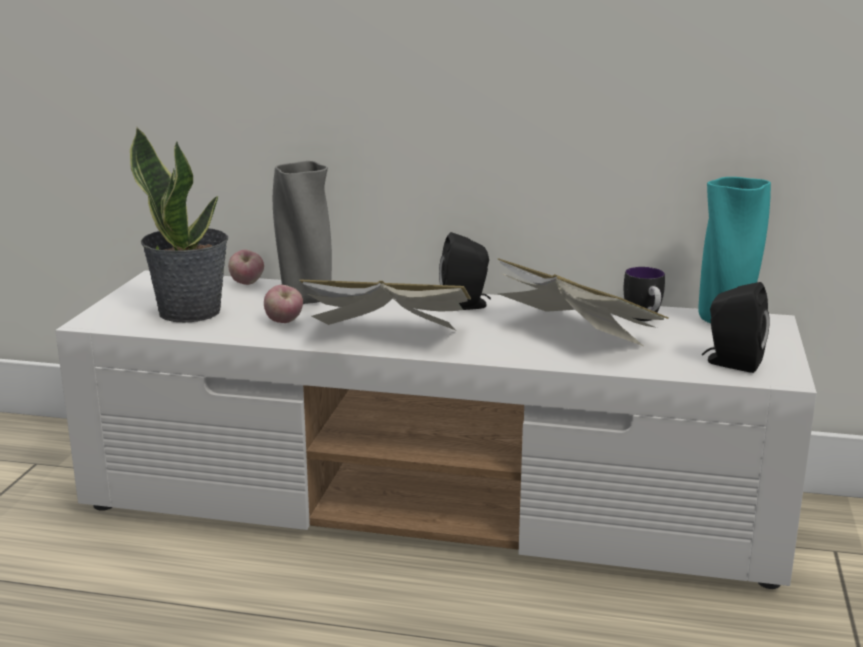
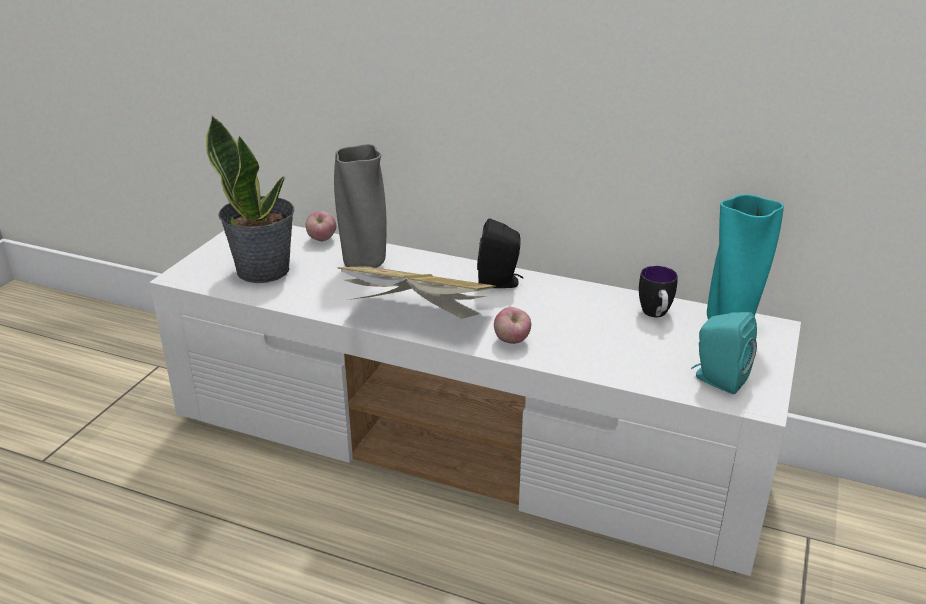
camera: 10 degrees right, 10 degrees up
(284, 322) = (337, 290): apple -> apple (512, 341)
(574, 334) = (584, 328): book -> none
(731, 363) = (717, 379): black speaker -> turquoise speaker

